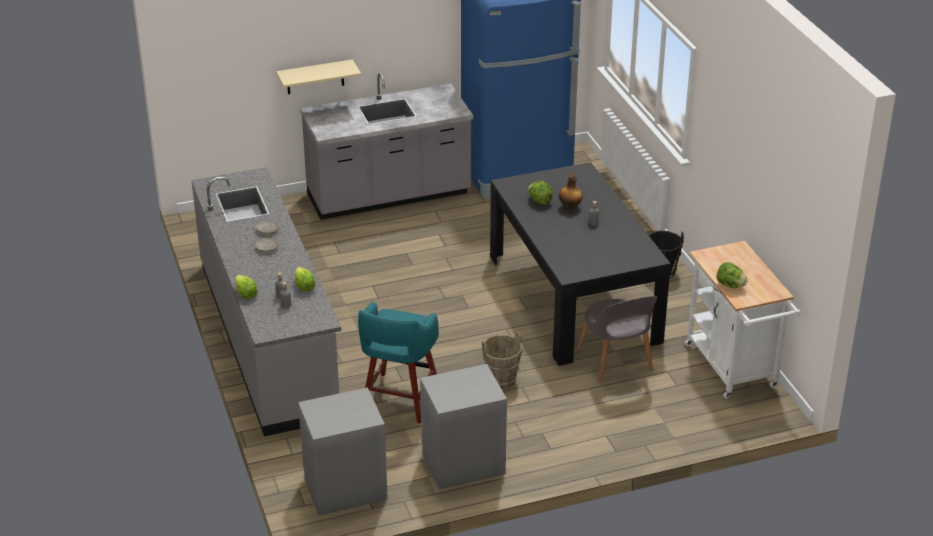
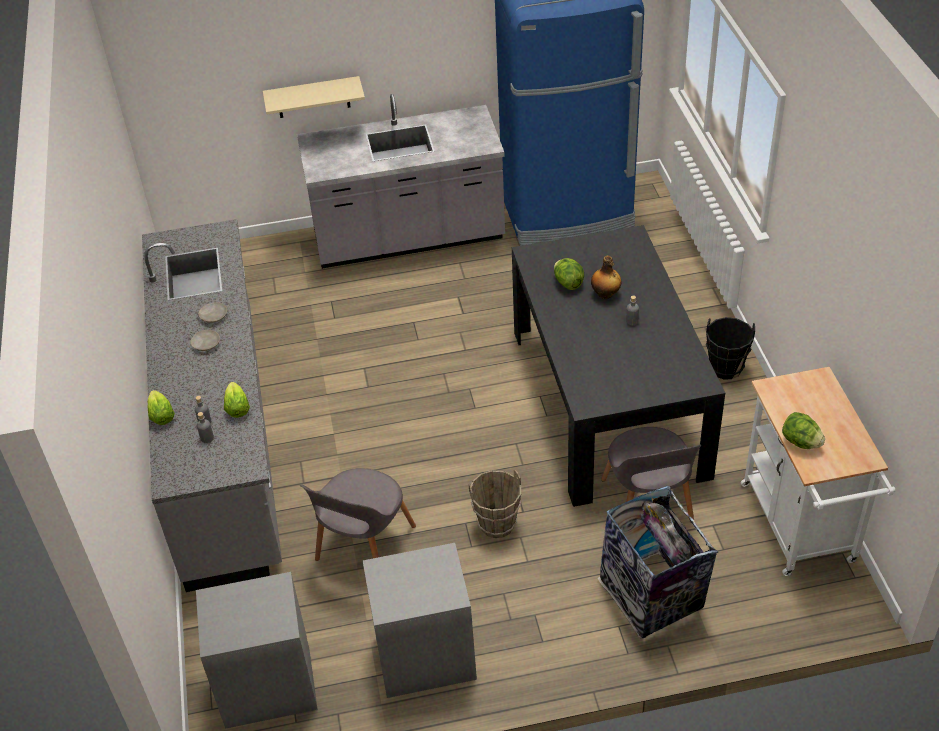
camera: 10 degrees right, 10 degrees up
(399, 400) = (363, 546): turquoise stool -> grey chair
(628, 417) = (652, 597): none -> trash can

